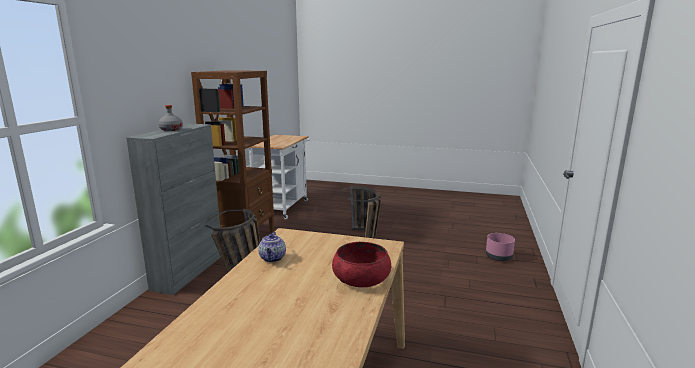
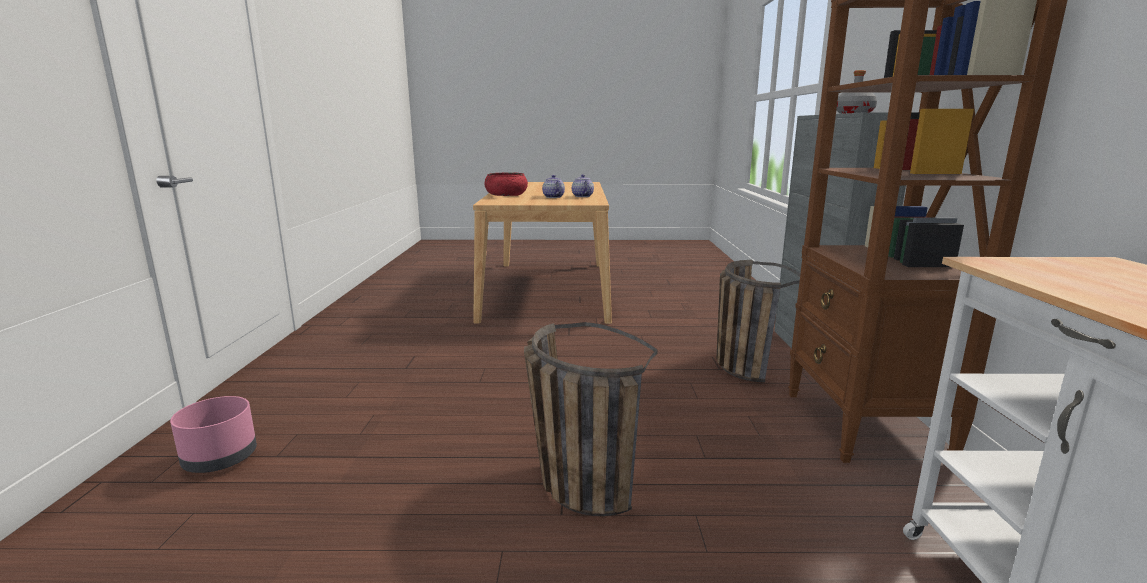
camera: 165 degrees right, 0 degrees up
(308, 260) = (553, 197): none -> teapot

